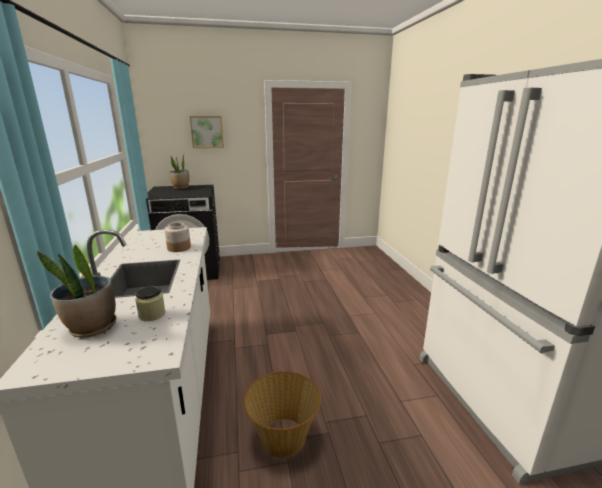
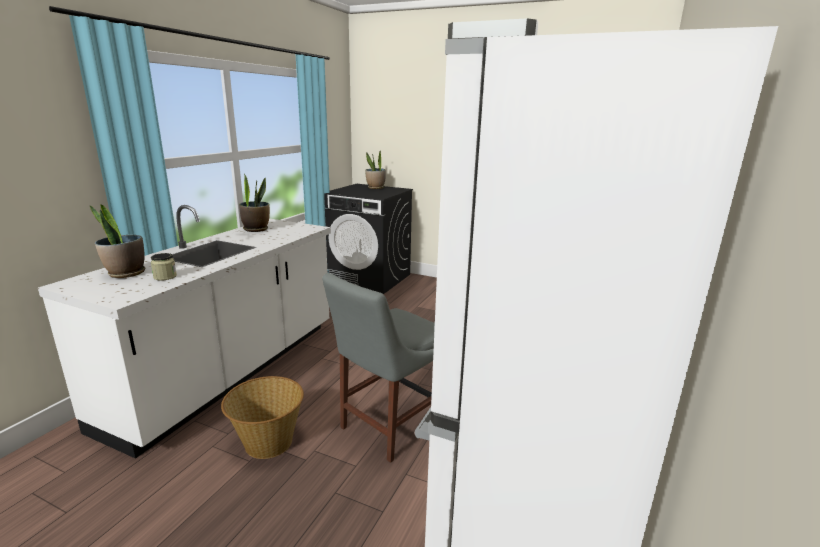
camera: 35 degrees right, 0 degrees up
(140, 244) = (256, 229): none -> potted plant
(179, 248) = (273, 239): jar -> none
(207, 132) = (413, 128): picture -> none
(350, 376) = (387, 428): none -> grey chair

